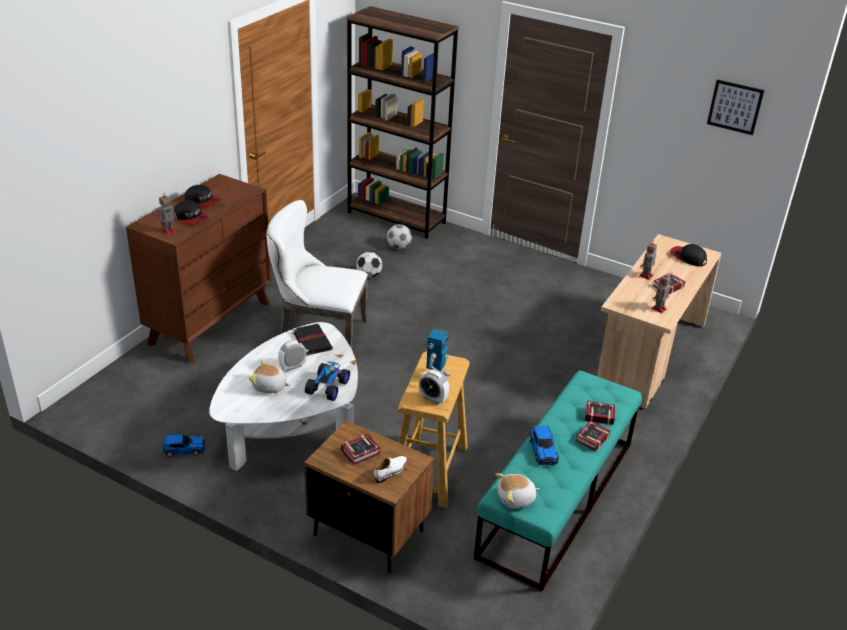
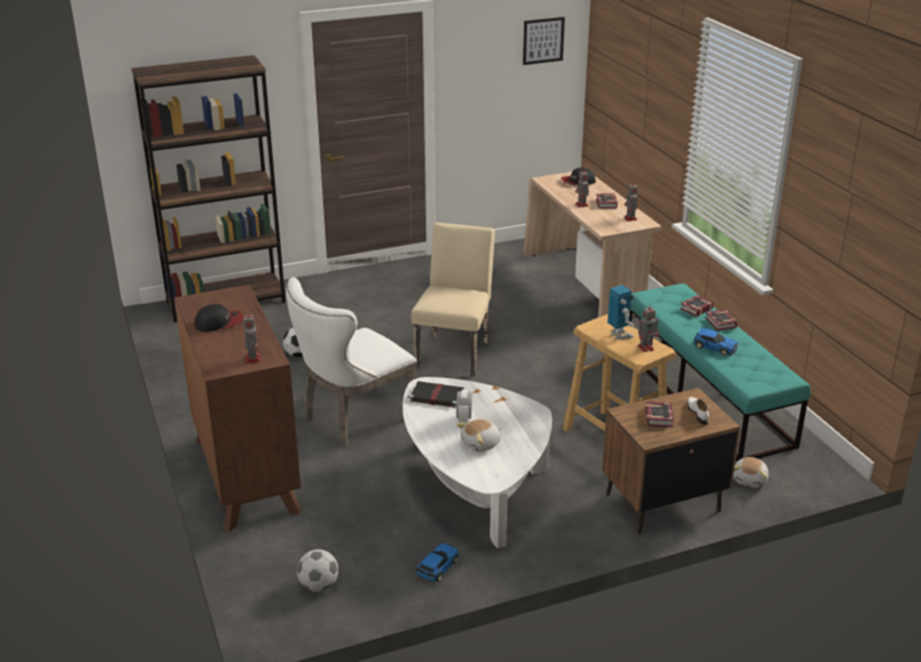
camera: 50 degrees left, 5 degrees down
(190, 217) = (244, 339): cap -> none
(327, 387) = (517, 414): toy car -> none
(399, 247) = (277, 321): football -> football (319, 585)
(433, 398) = (646, 347): alarm clock -> toy robot
(457, 337) = (455, 351): none -> beige chair
(516, 499) = (760, 382): plush toy -> plush toy (750, 480)

